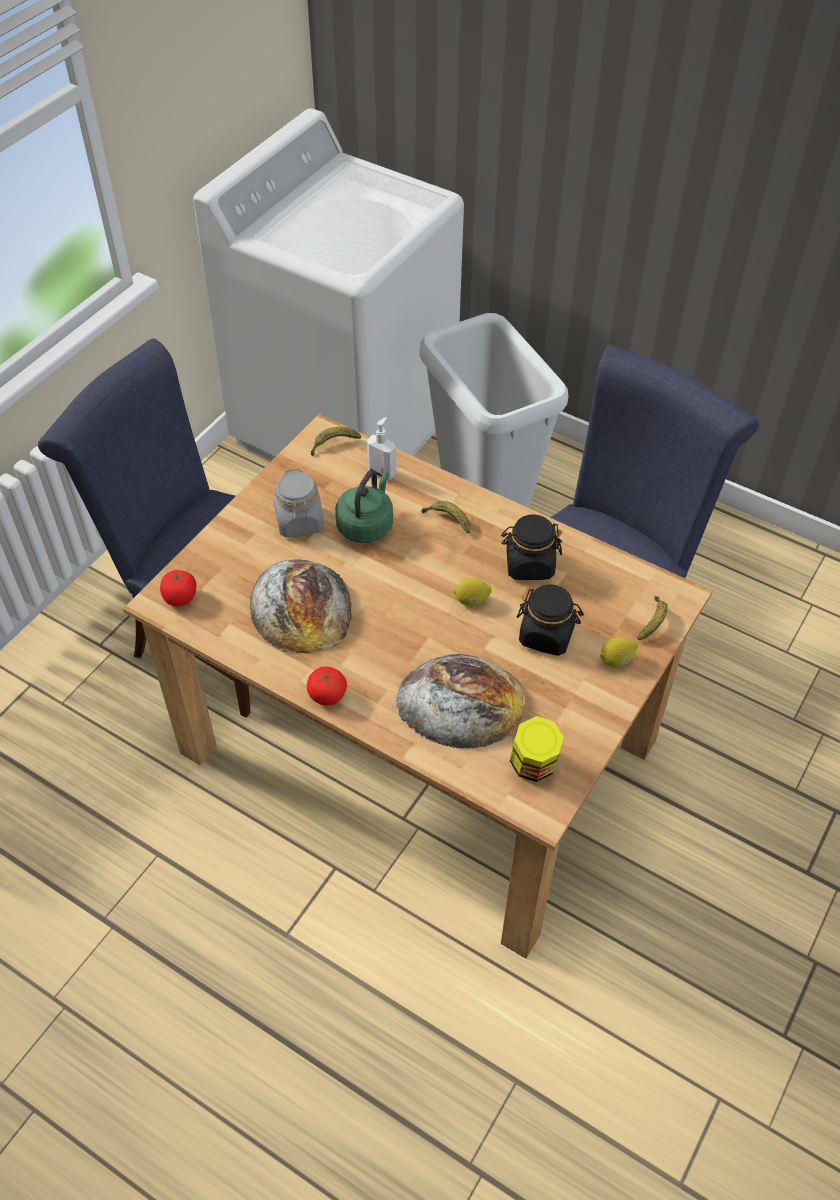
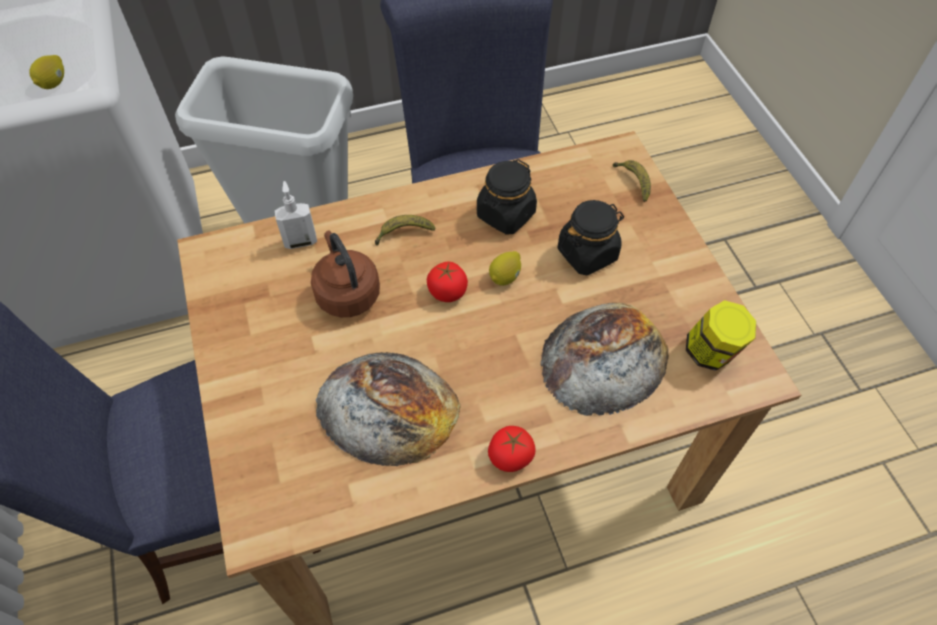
camera: 50 degrees left, 5 degrees up
(180, 597) = (271, 508): tomato -> tomato (447, 291)
(300, 522) = (287, 340): grey jar -> none
(333, 444) = (227, 253): banana -> none
(366, 525) = (347, 293): green kettle -> brown kettle
(616, 660) = (650, 228): lemon -> lemon (54, 83)

